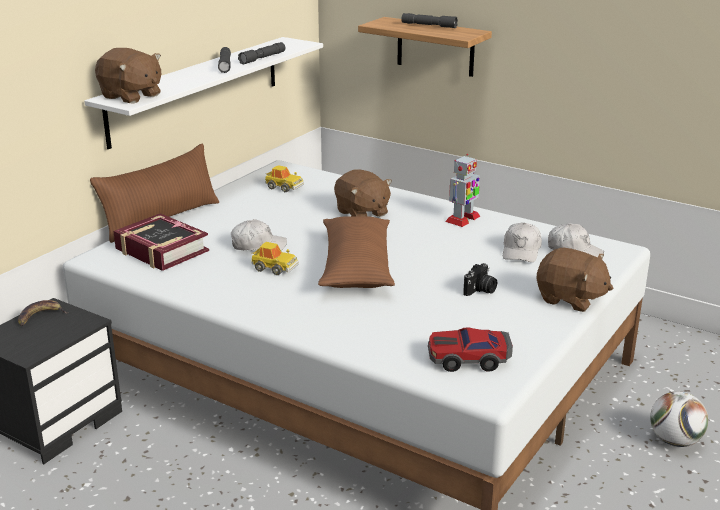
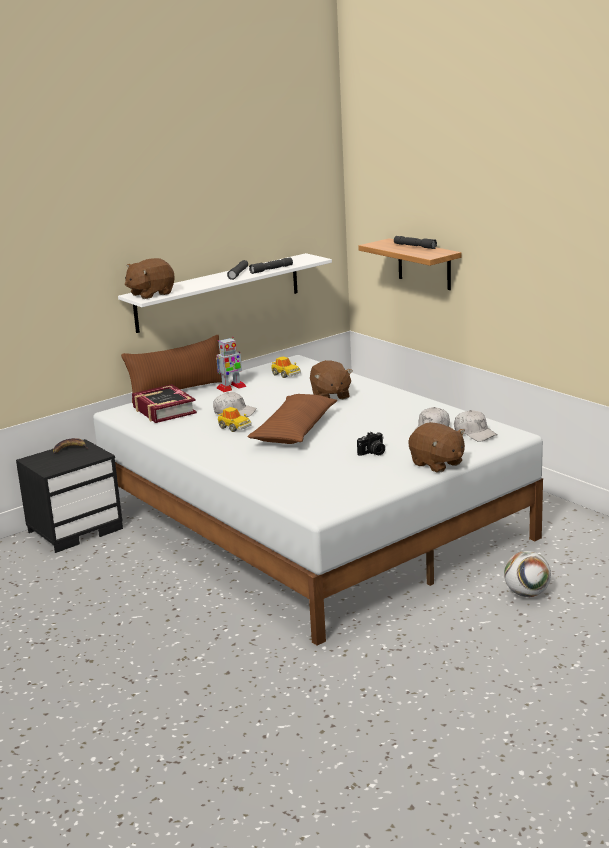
camera: 20 degrees right, 5 degrees down
(131, 96) = (151, 294): brown plush toy -> brown plush toy turned 90 degrees clockwise
(462, 219) = (406, 405): toy robot -> toy robot (231, 387)
(468, 359) = (323, 492): toy car -> none

